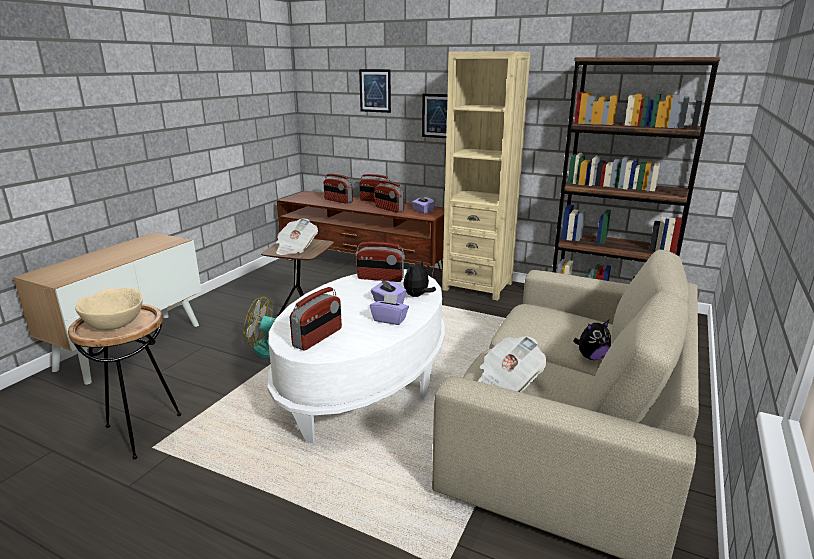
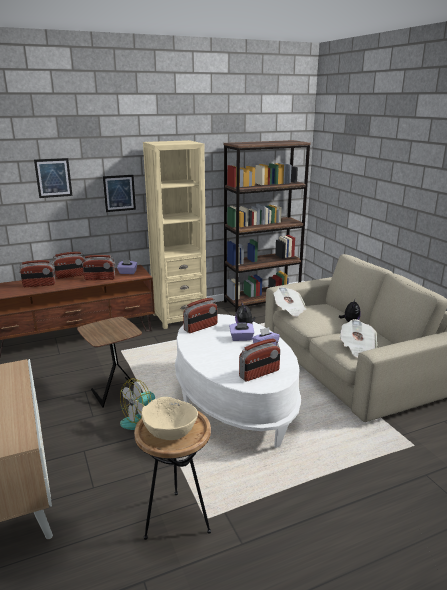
camera: 50 degrees left, 0 degrees up
(295, 248) = (110, 331): newspaper -> newspaper (289, 310)
(318, 338) = (259, 374): radio -> radio turned 75 degrees clockwise

